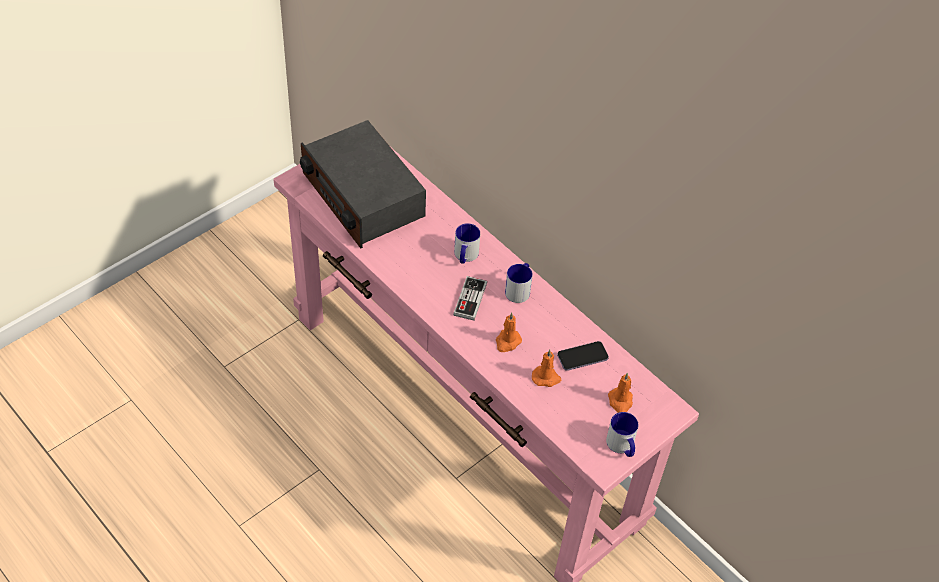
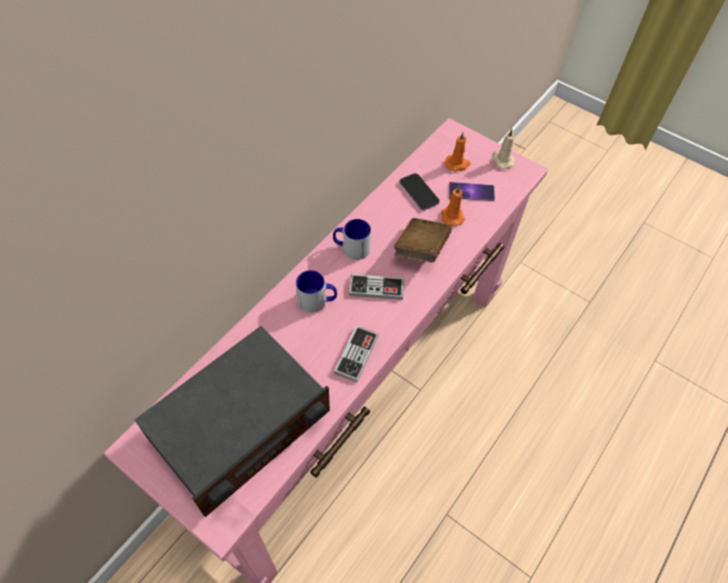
camera: 100 degrees left, 5 degrees up
(405, 273) = (356, 354): none -> game controller
(507, 342) = (421, 250): orange candle -> brown book
(577, 404) = (471, 192): none -> phone
(622, 446) = (501, 160): mug -> beige candle

